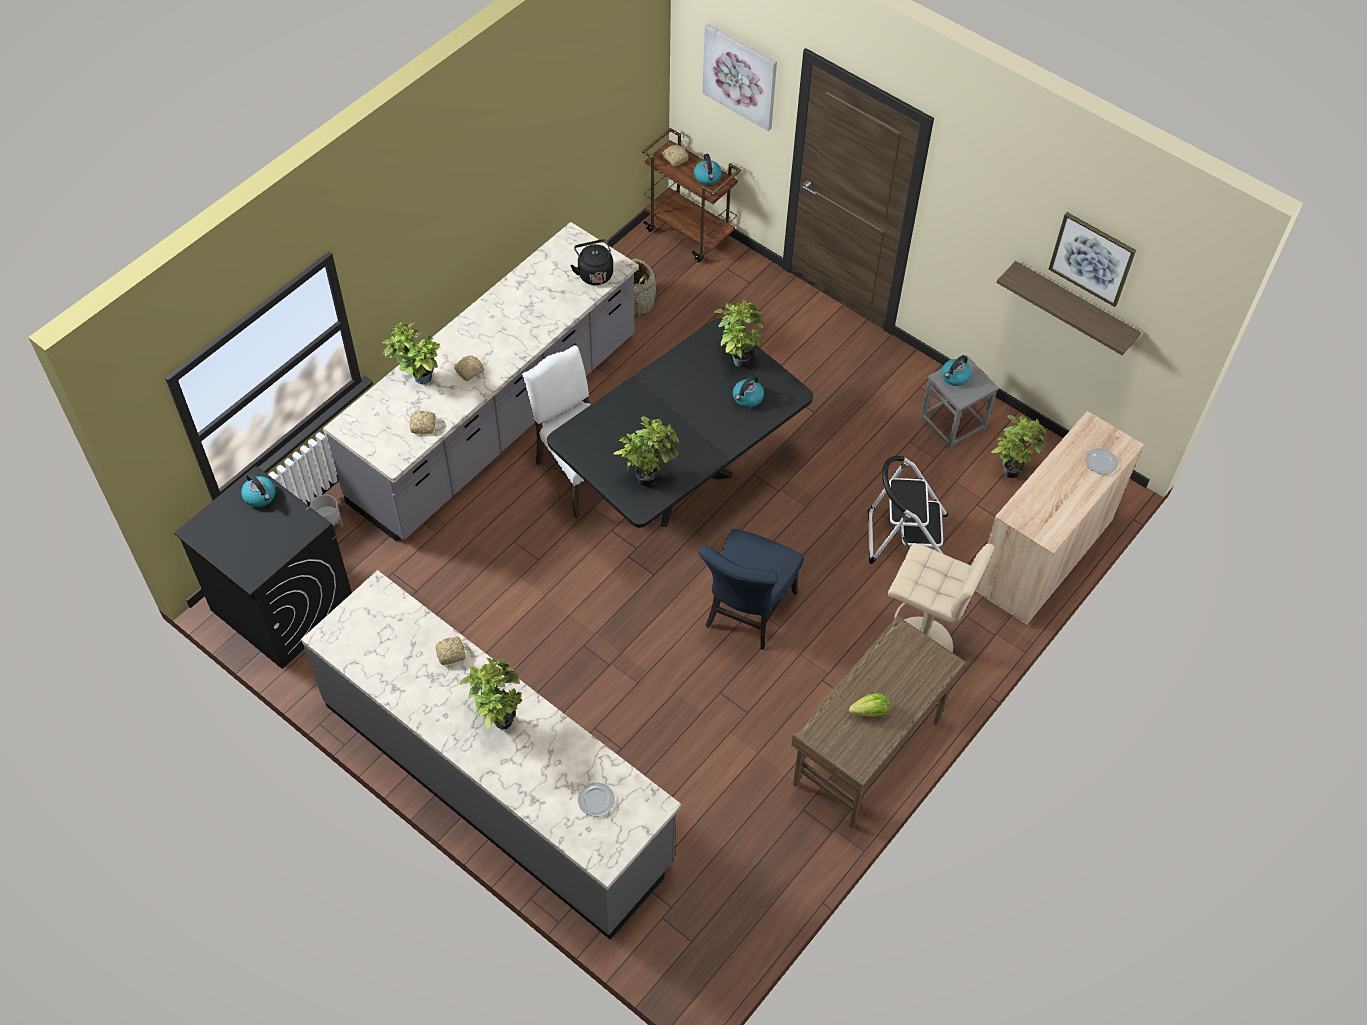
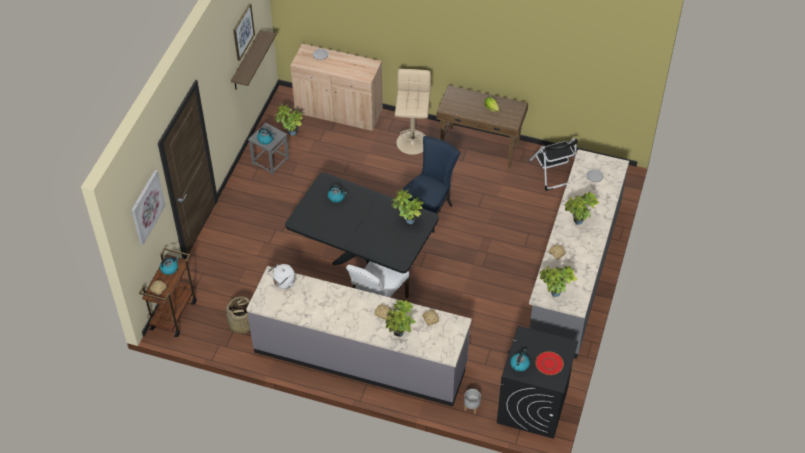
camera: 110 degrees left, 5 degrees down
(235, 535) = (549, 364): none -> red plate
(594, 273) = (283, 283): black kettle -> white kettle
(738, 358) = (311, 209): potted plant -> potted plant (554, 295)
(746, 613) = (429, 209): blue chair -> blue chair turned 60 degrees counterclockwise
(905, 538) = (353, 162): step ladder -> step ladder (553, 173)

